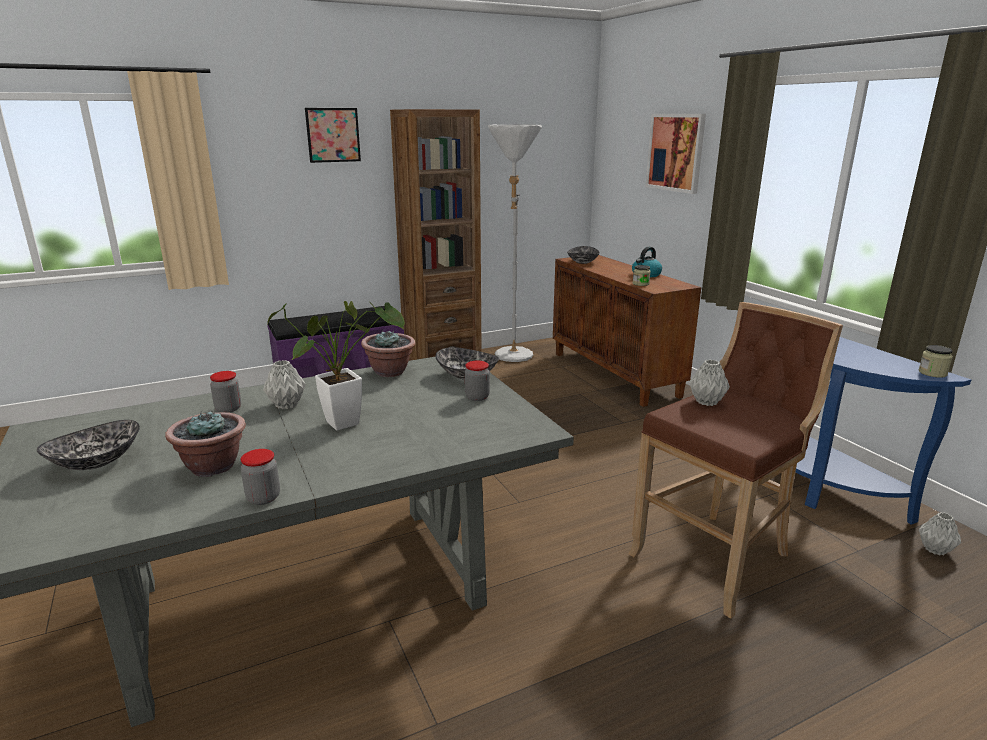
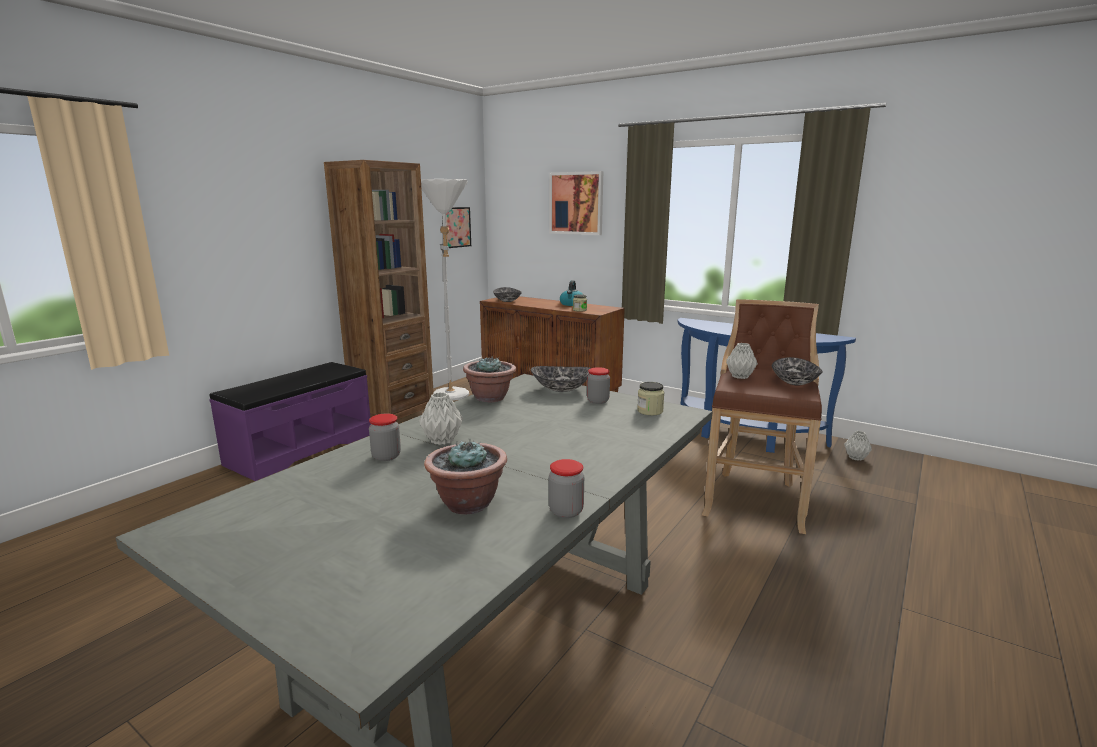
camera: 30 degrees left, 5 degrees down
(96, 462) = (325, 536): bowl -> bowl (795, 382)
(333, 135) = (269, 185): picture -> picture (456, 227)
(350, 421) = (528, 439): potted plant -> none
(932, 373) = (834, 337): jar -> jar (650, 411)

